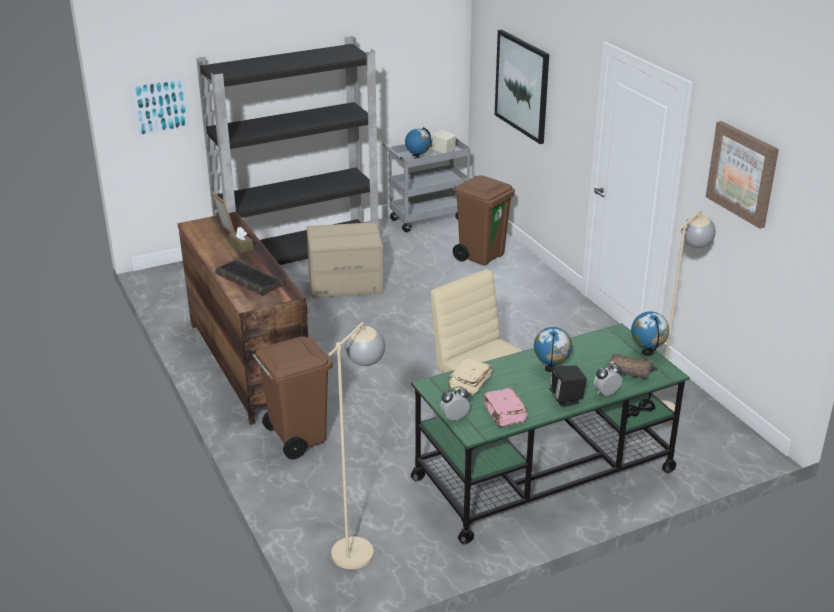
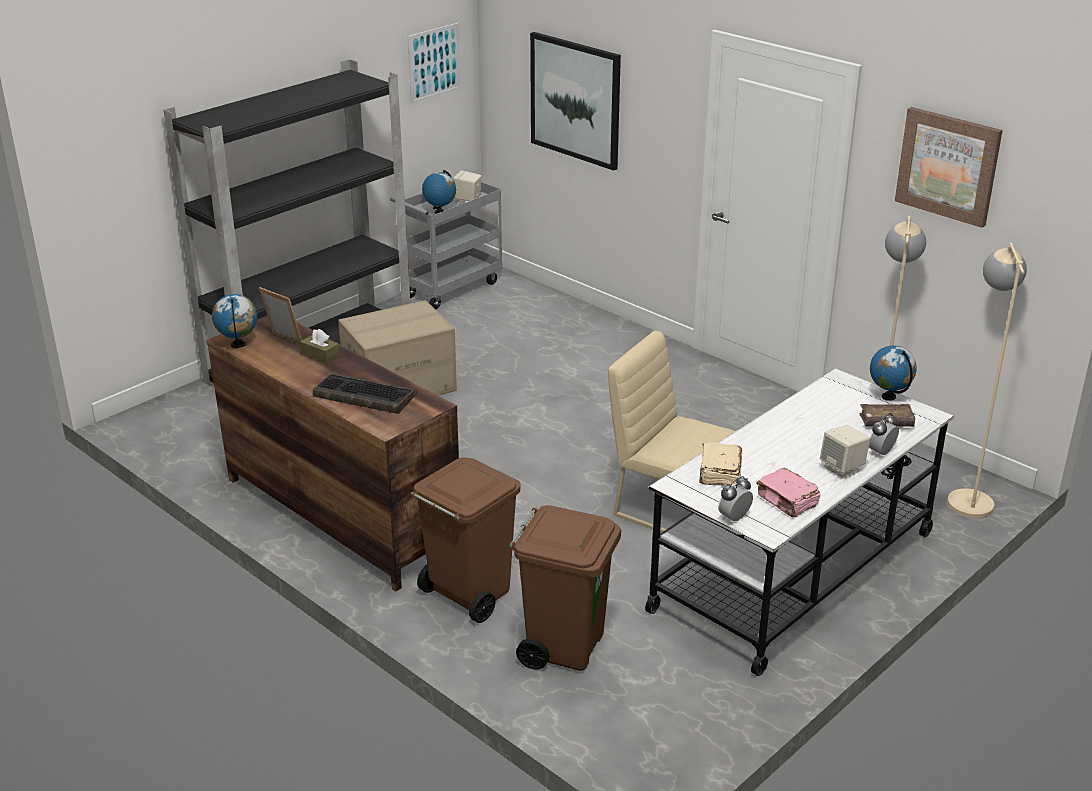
camera: 20 degrees left, 0 degrees up
(160, 107) = (119, 184): picture -> picture (434, 62)
(360, 544) = (635, 708): beige floor lamp -> beige floor lamp (967, 495)
(481, 256) = (547, 324): brown trash can -> brown trash can (564, 647)
(544, 475) = (794, 571): green desk -> white desk
(551, 369) = (799, 437): globe -> globe (238, 345)
(566, 399) = (842, 468): black speaker -> beige speaker

